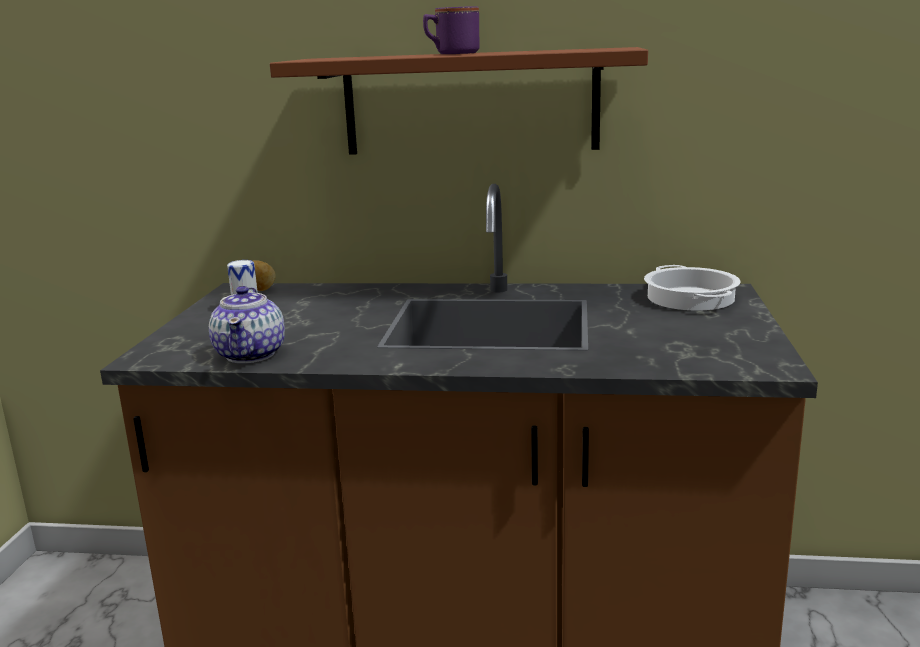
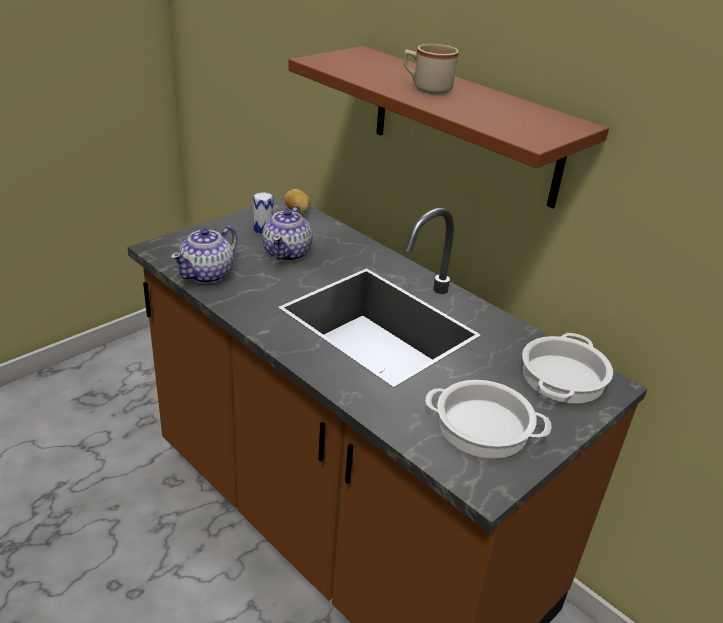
camera: 35 degrees right, 15 degrees up
(308, 315) = (288, 253): none -> teapot
(451, 54) = (426, 88): purple mug -> beige mug
(699, 341) = (482, 427): none -> cooking pot

